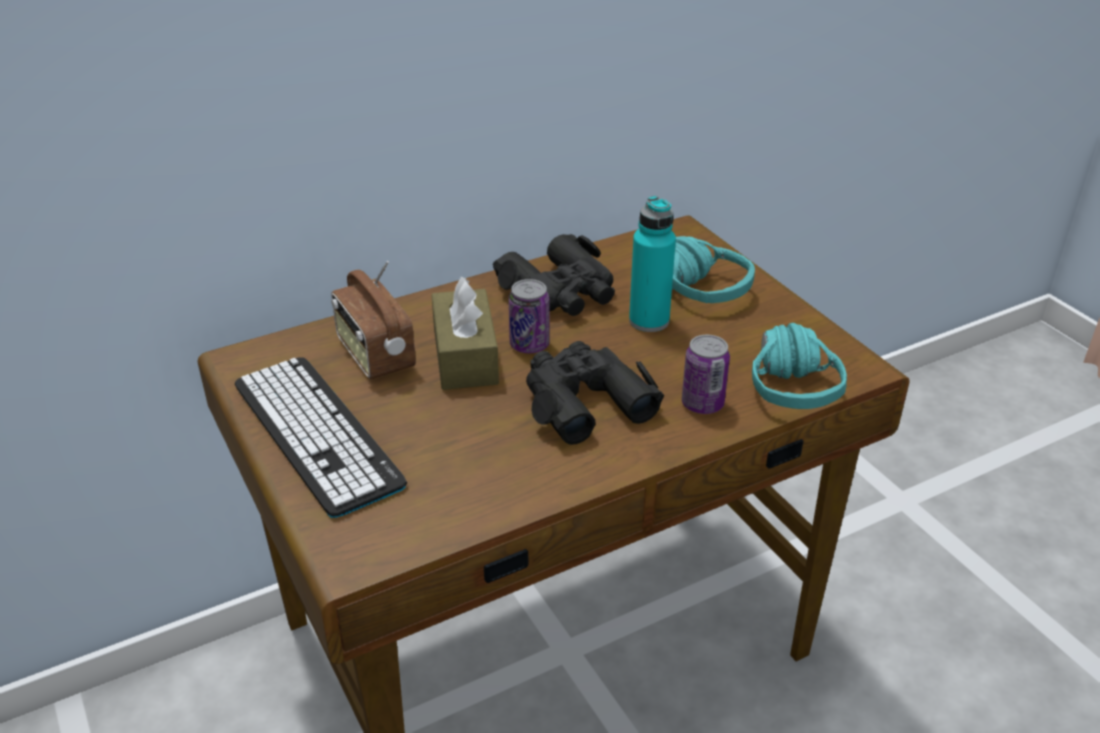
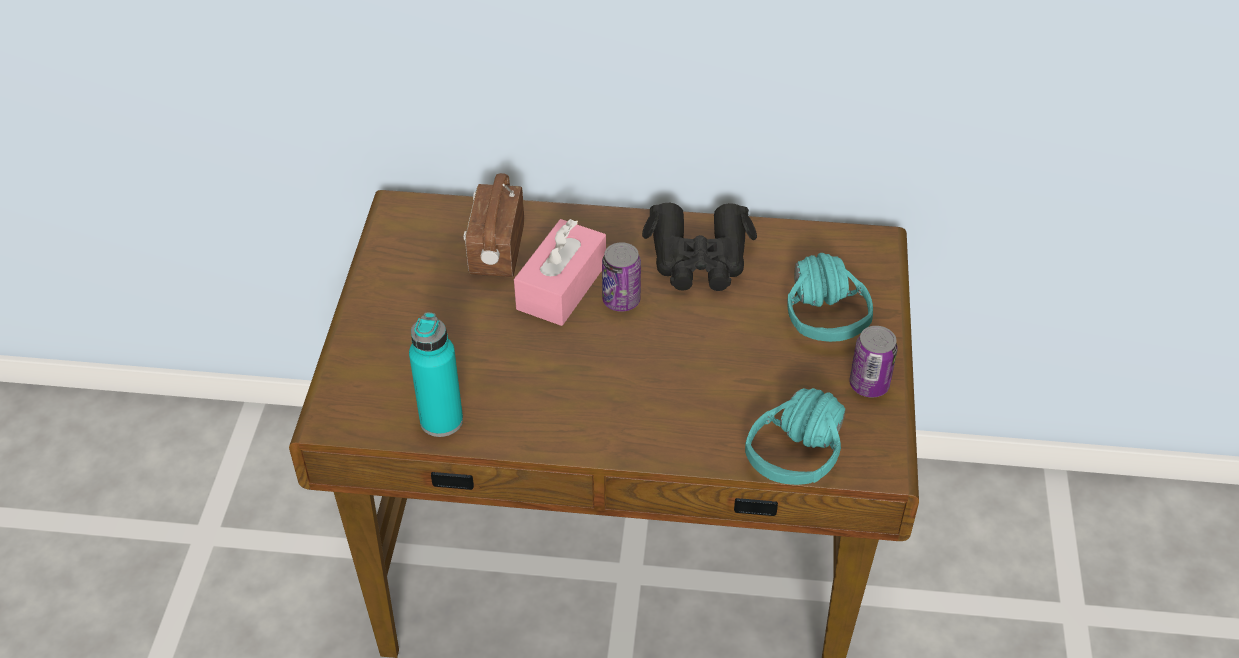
camera: 35 degrees right, 10 degrees up
(316, 434) = (396, 303): keyboard -> none
(465, 356) = (561, 286): brown tissue box -> pink tissue box
(584, 401) = (613, 375): black binoculars -> none
(649, 321) = (743, 325): turquoise bottle -> turquoise bottle (441, 420)
(702, 404) = (703, 427): can -> can (869, 385)

